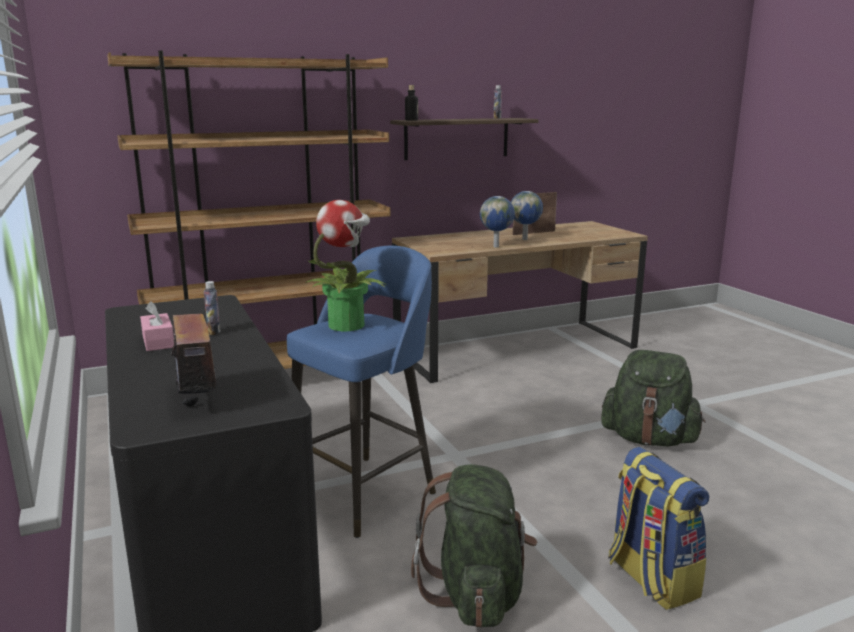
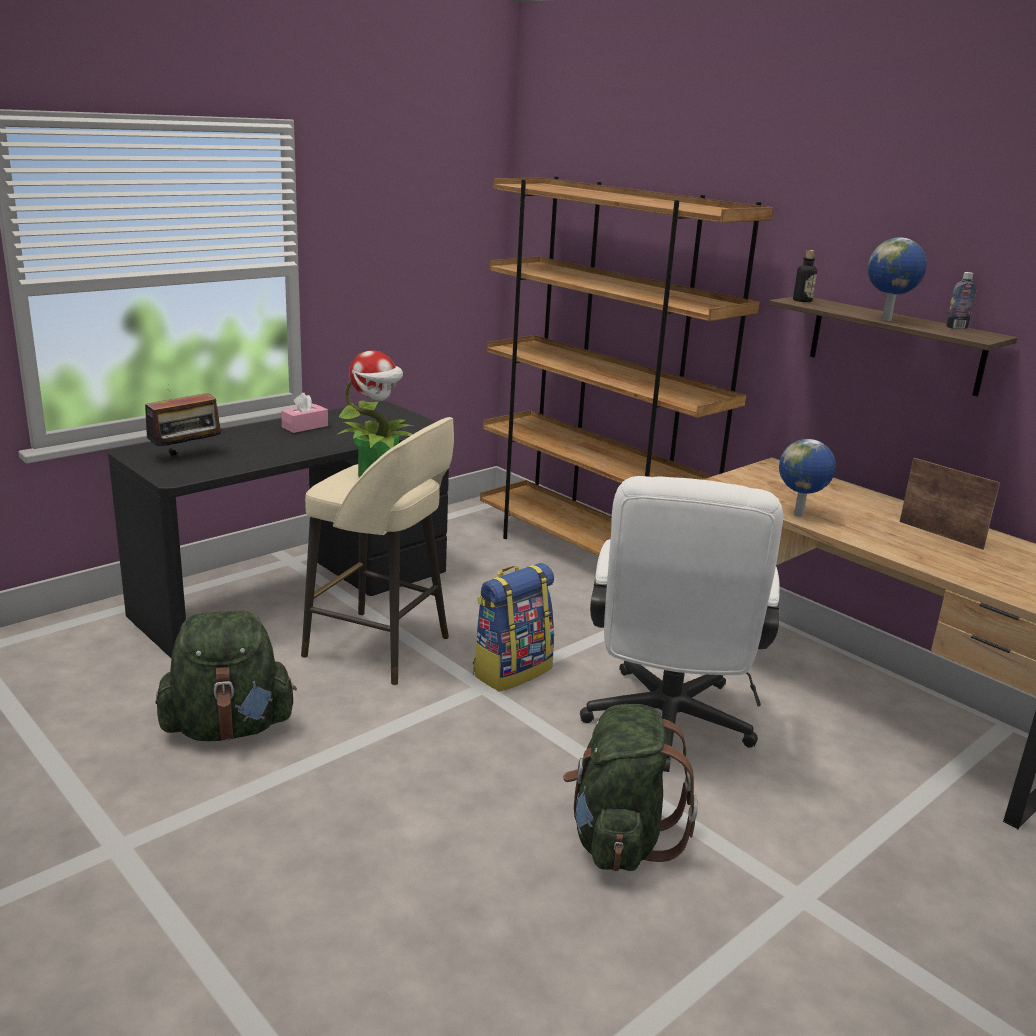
camera: 70 degrees right, 5 degrees up
(214, 332) = (336, 437): bottle -> none
(366, 492) = (380, 648): blue stool -> beige stool
(525, 239) = (880, 531): globe -> globe (887, 320)
(531, 403) = (666, 728): none -> white office chair
(650, 579) = (268, 835): backpack -> backpack (511, 671)

